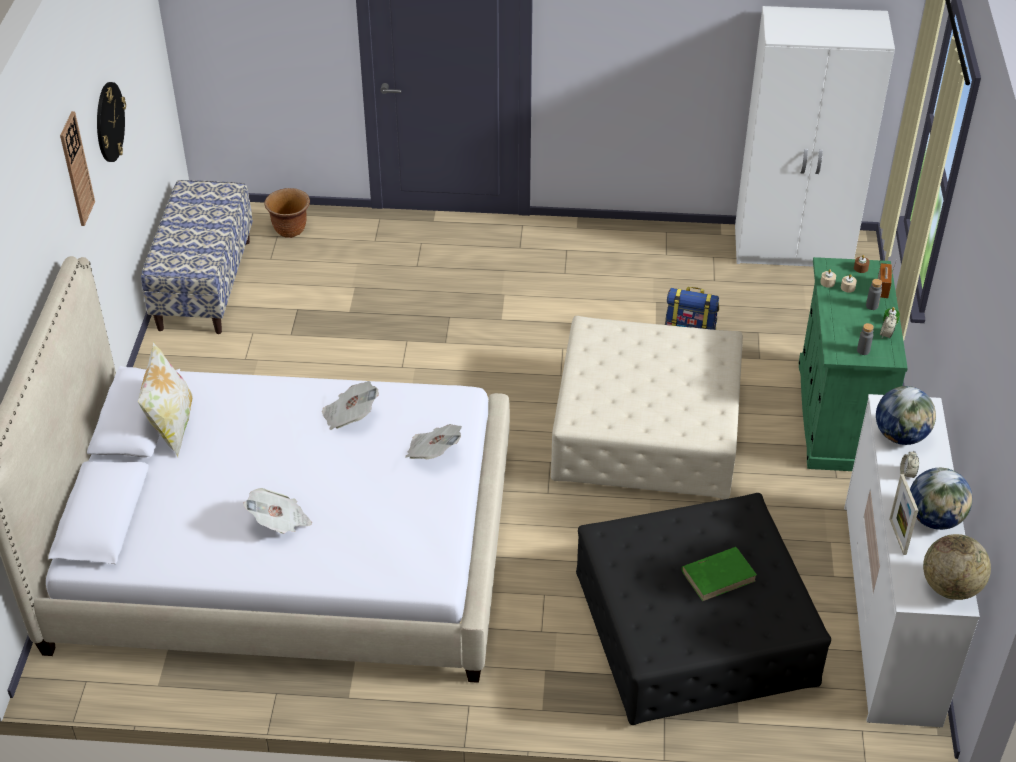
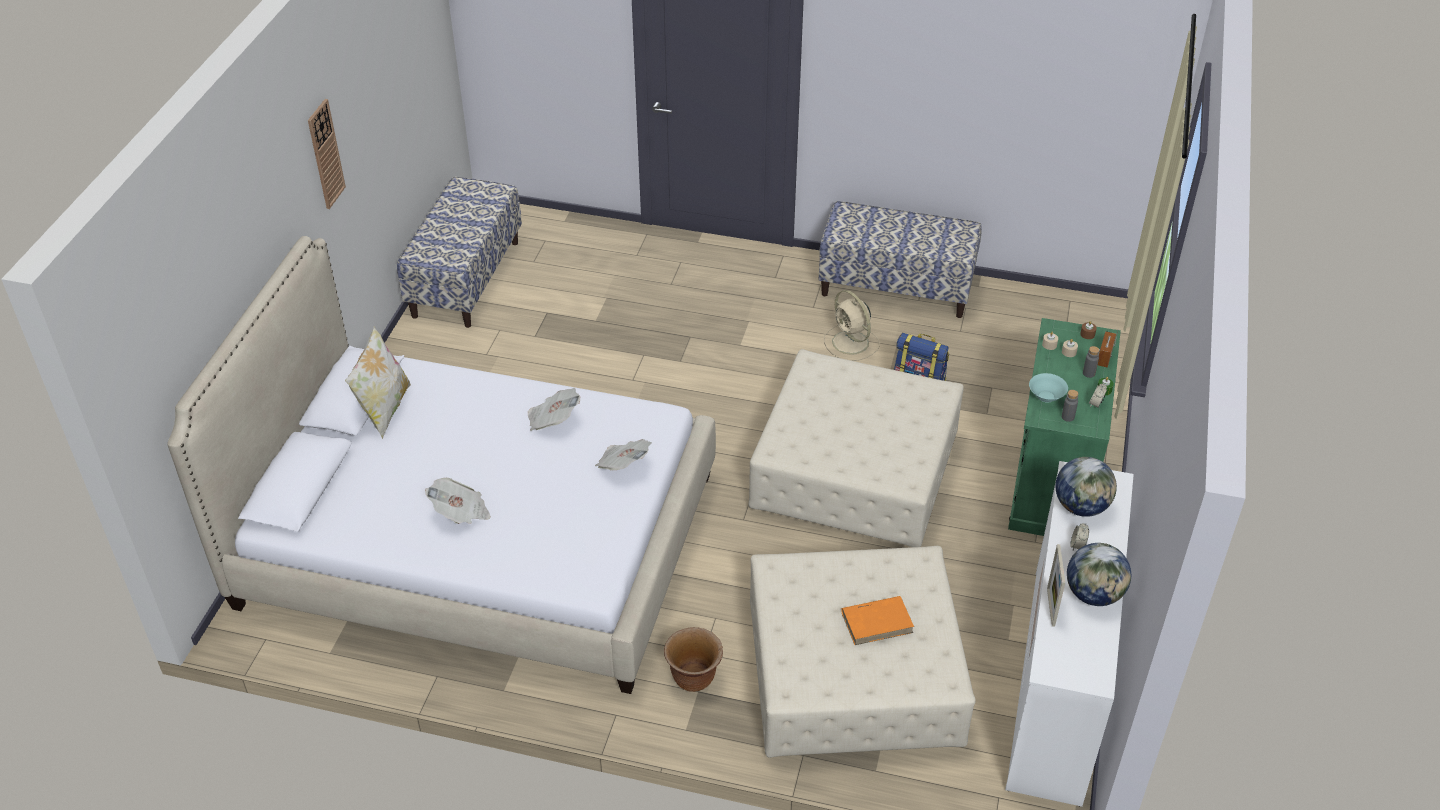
camera: 10 degrees right, 0 degrees up
(109, 122) = (372, 113): wall clock -> none
(290, 230) = (559, 236): brown planter -> brown planter (694, 678)
(611, 305) = (851, 343): none -> beige fan
(641, 244) = (896, 287): none -> bench
(693, 633) = (852, 676): black ottoman -> beige ottoman
(719, 575) = (877, 622): green book -> orange book
(793, 248) = (1049, 308): white wardrobe -> none
(838, 333) = (1046, 396): none -> turquoise bowl
(950, 587) = (1091, 665): globe -> none

